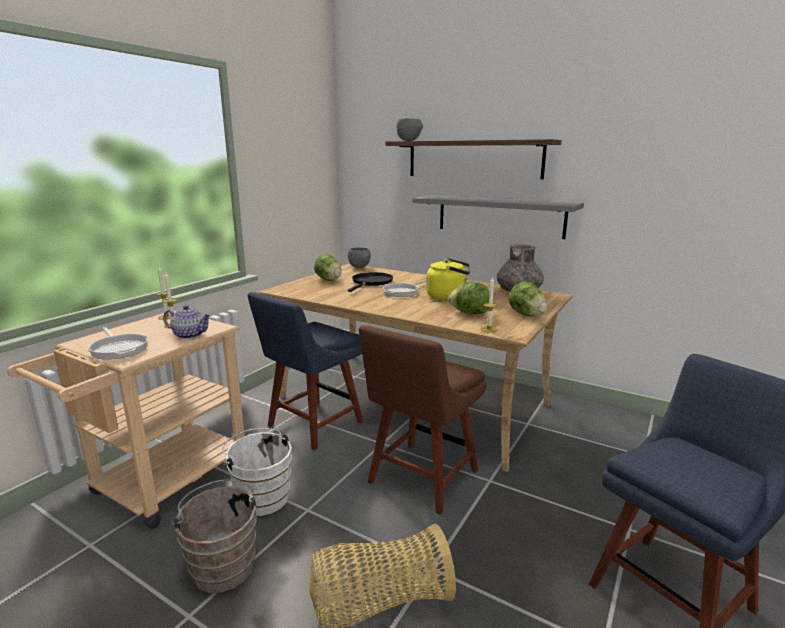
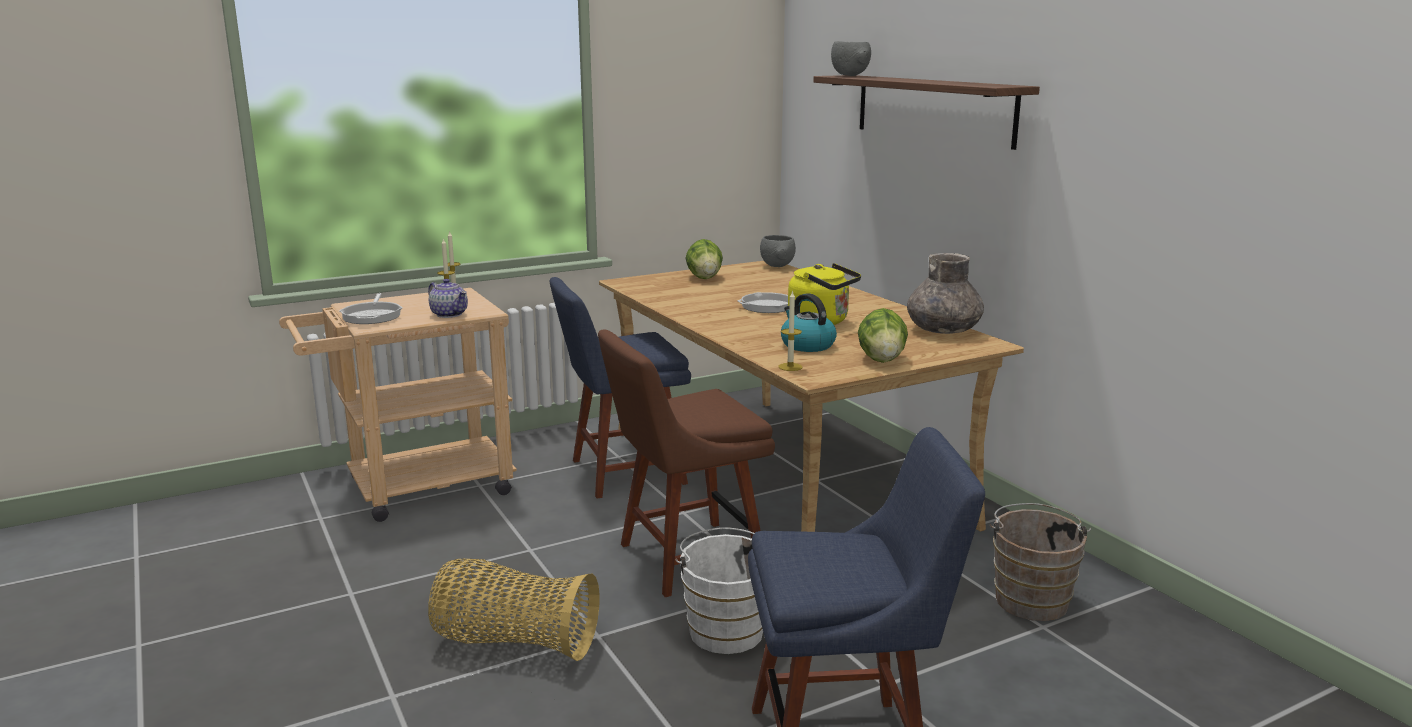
camera: 30 degrees right, 0 degrees up
(223, 564) = (411, 567): brown bucket -> brown bucket (1031, 598)
(262, 496) = (498, 525): white bucket -> white bucket (725, 629)
(371, 282) = (753, 289): black frying pan -> none
(469, 313) = (806, 345): lettuce -> kettle
(500, 216) = (961, 205): grey shelf -> none

